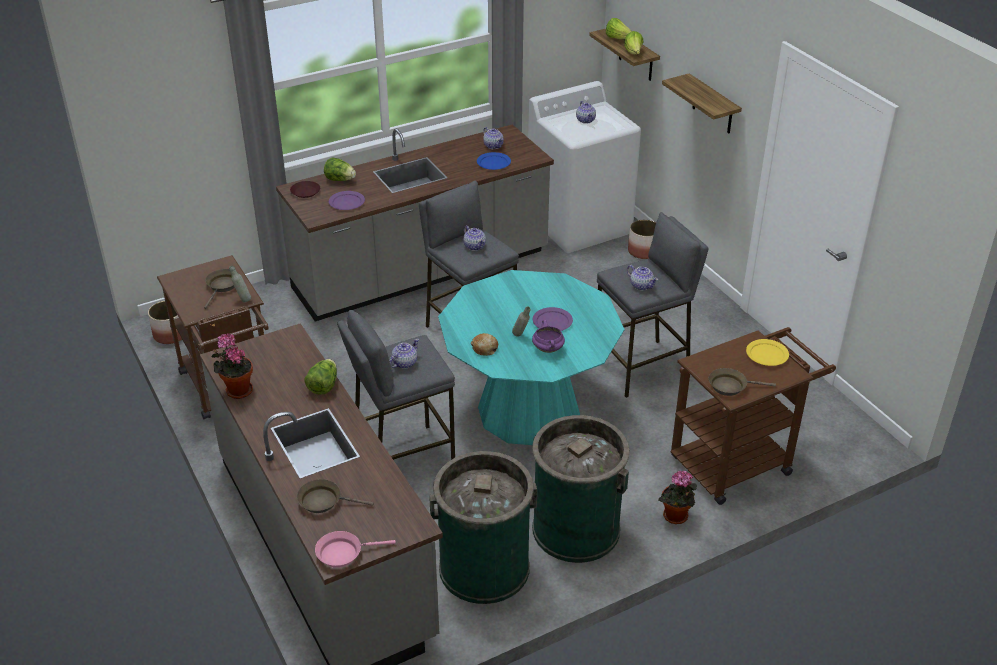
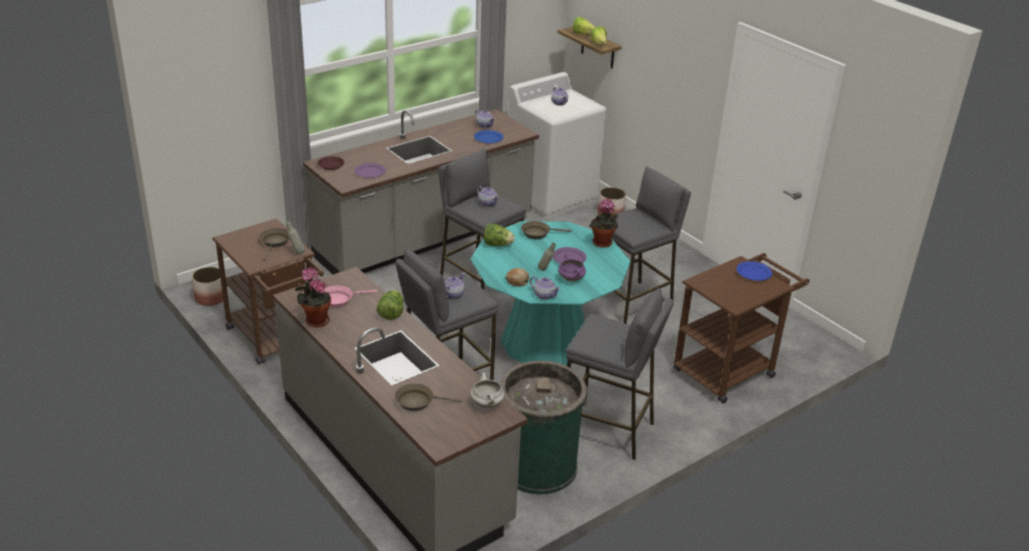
camera: 10 degrees left, 5 degrees down
(340, 180) = (359, 155): lettuce -> lettuce (497, 244)
(343, 553) = (446, 440): pink frying pan -> pink frying pan (339, 299)
(401, 510) = (487, 404): none -> white cooking pot
(576, 529) = (608, 430): green trash can -> grey stool
(641, 285) = (636, 227): teapot -> teapot (544, 295)
(675, 517) = (689, 416): potted plant -> potted plant (602, 244)
(713, 105) = (673, 82): shelf -> none
(730, 386) = (731, 297): brown frying pan -> brown frying pan (538, 233)
(767, 354) = (754, 273): yellow plate -> blue plate

